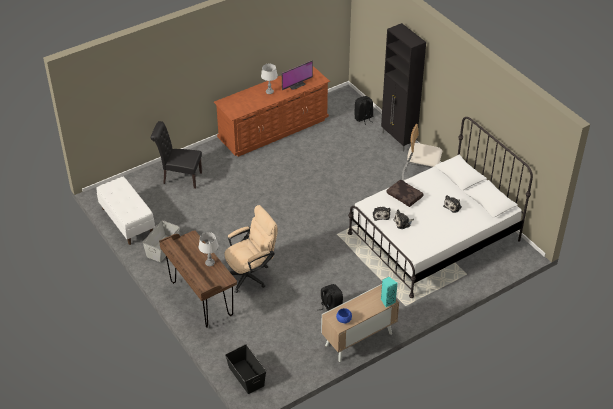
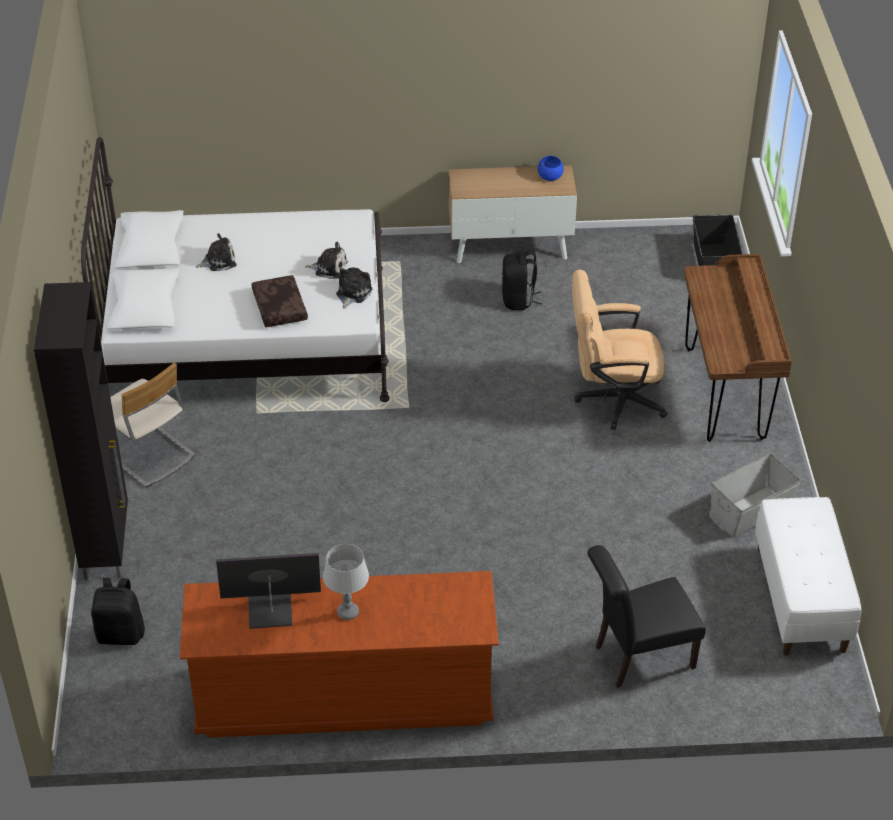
camera: 150 degrees left, 0 degrees up
(179, 178) = (638, 657): black chair -> black chair turned 120 degrees clockwise
(210, 263) = (714, 308): grey table lamp -> none
(387, 301) = (464, 175): turquoise speaker -> none

